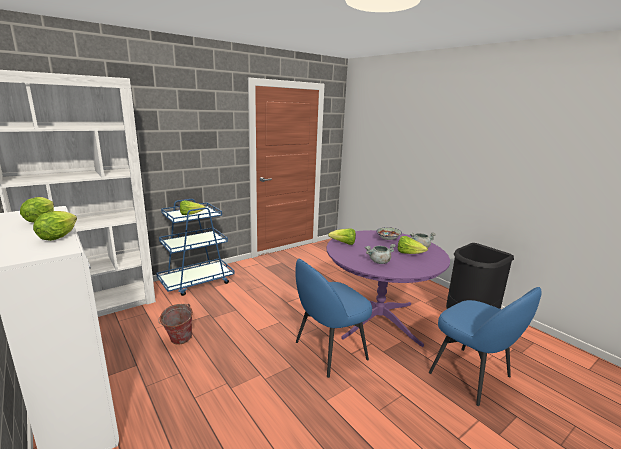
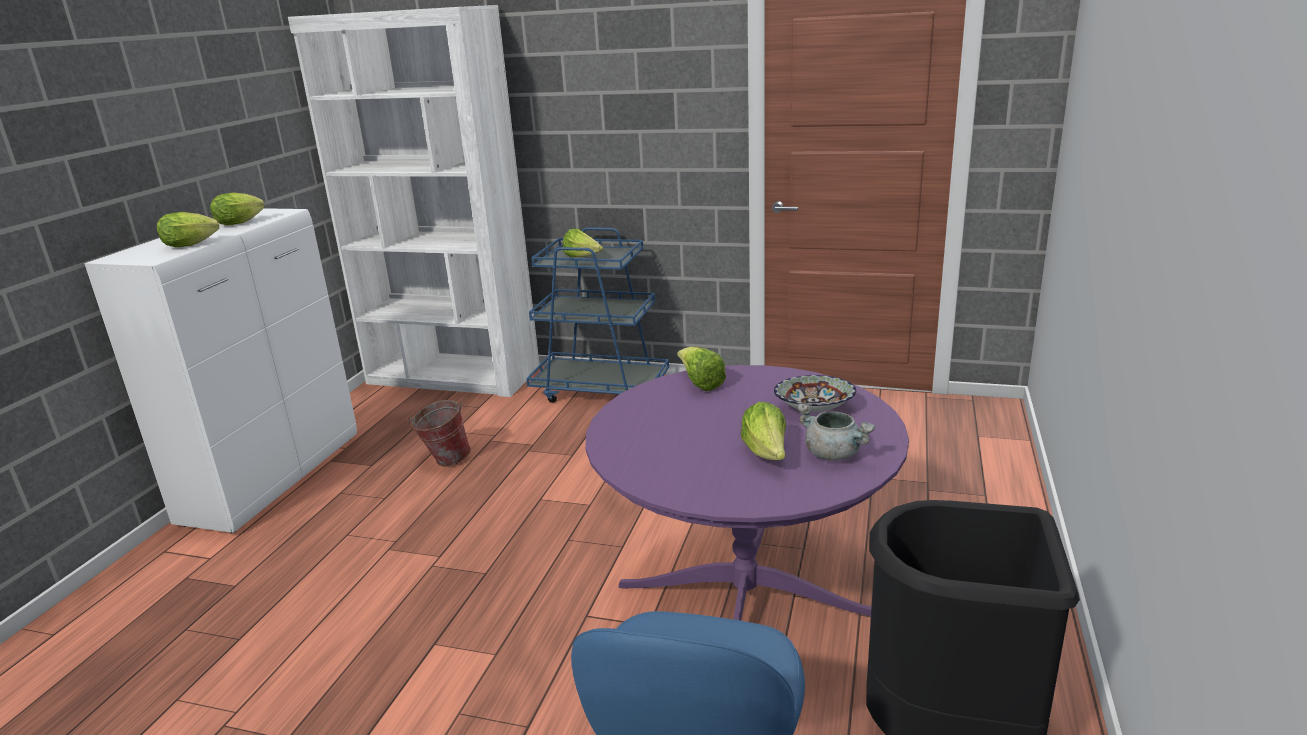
camera: 55 degrees right, 5 degrees up
(329, 351) = (565, 589): blue chair -> none
(379, 262) = (660, 441): grey cooking pot -> none

